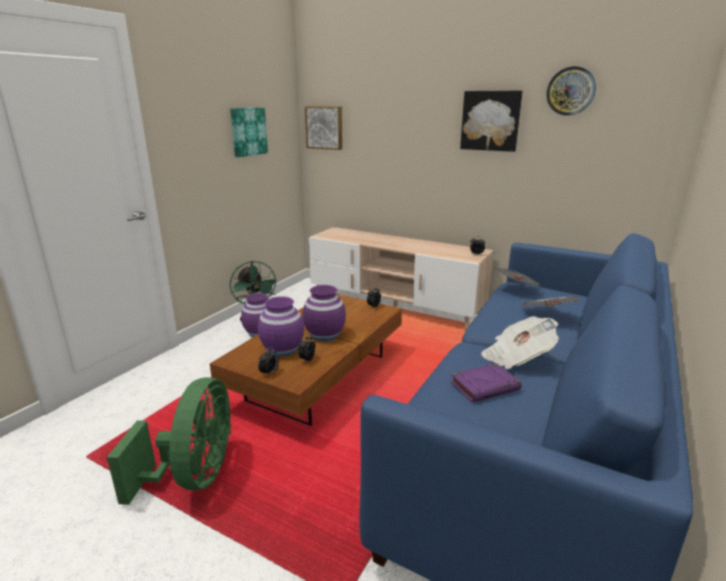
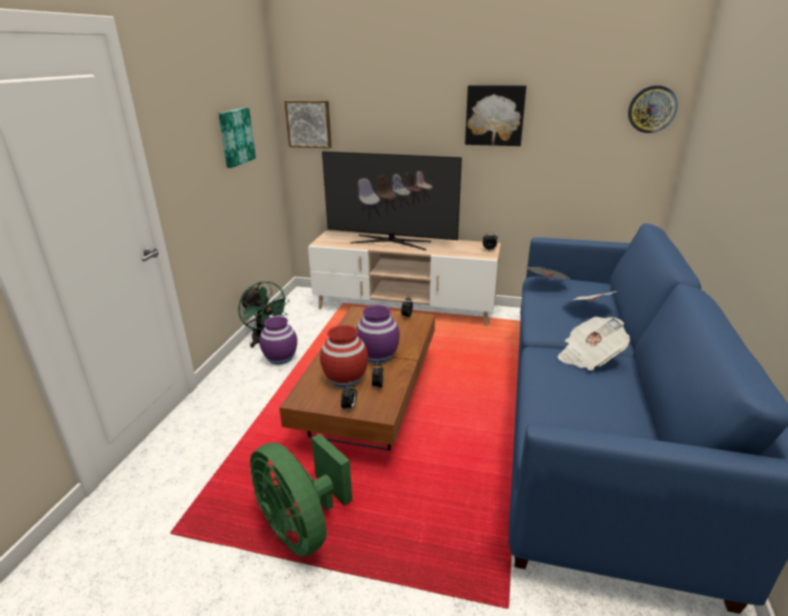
camera: 15 degrees left, 5 degrees up
(194, 476) = (302, 527): green fan -> green fan turned 150 degrees clockwise
(282, 349) = (345, 378): purple vase -> red vase
(385, 240) = (390, 242): none -> television
(485, 386) = (580, 390): purple book -> none
(570, 91) = (573, 86): wall clock -> wall clock (652, 109)

